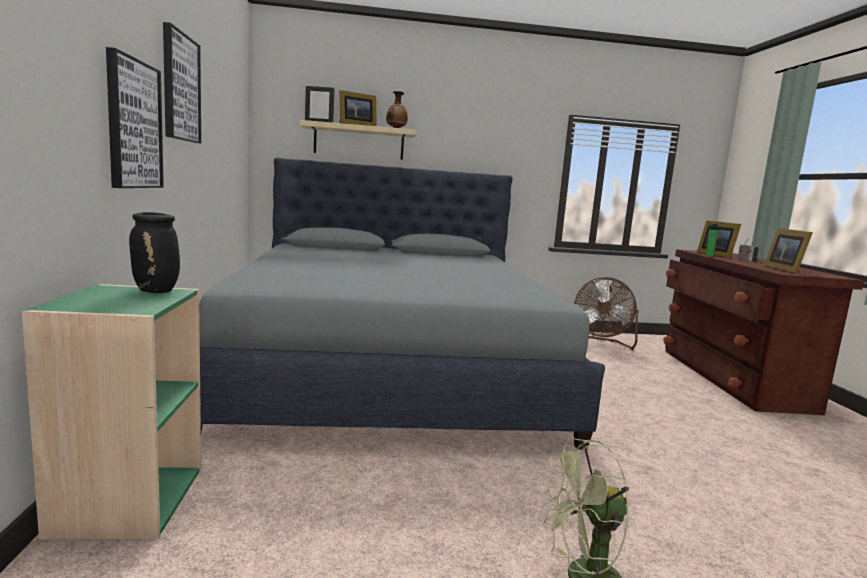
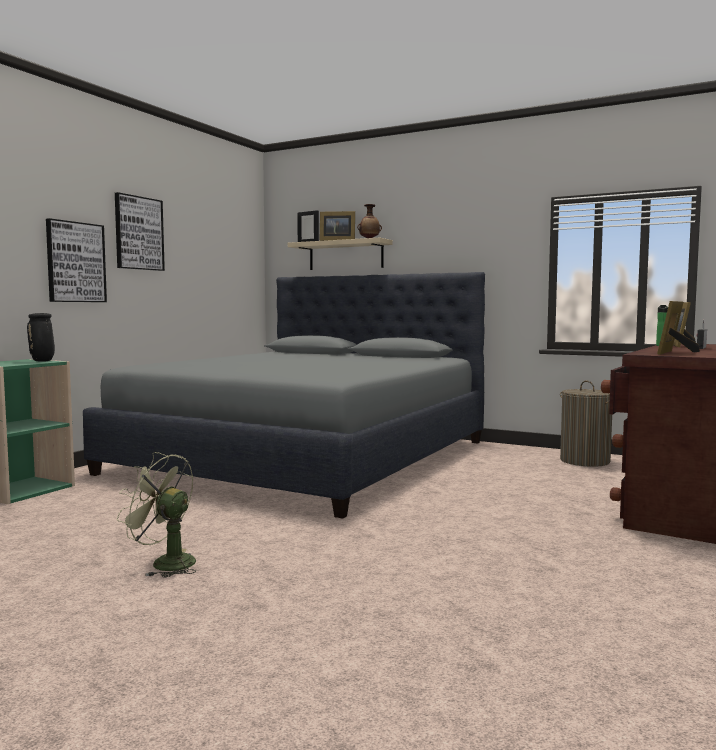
camera: 35 degrees right, 5 degrees down
(597, 342) = (585, 461): brown fan -> laundry basket

